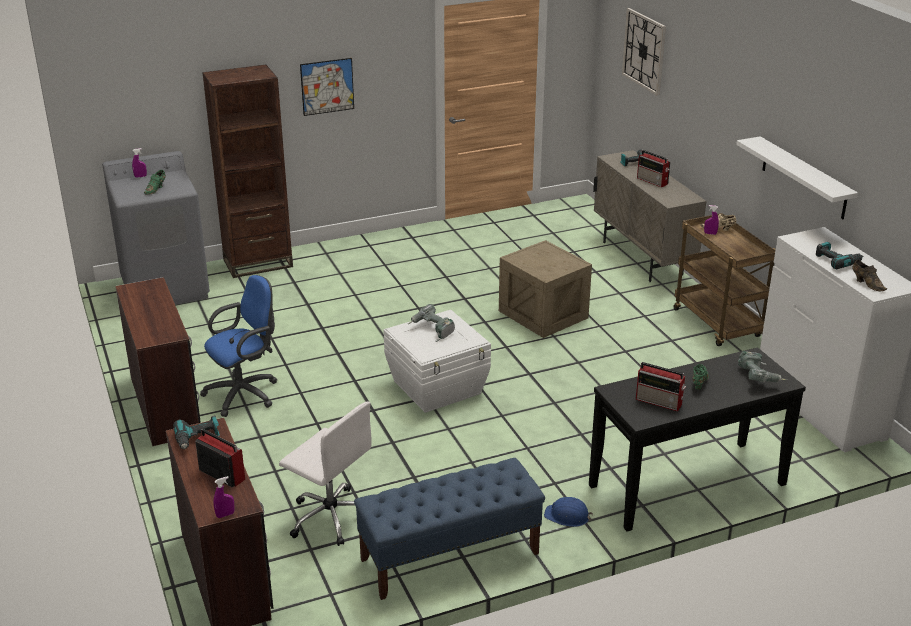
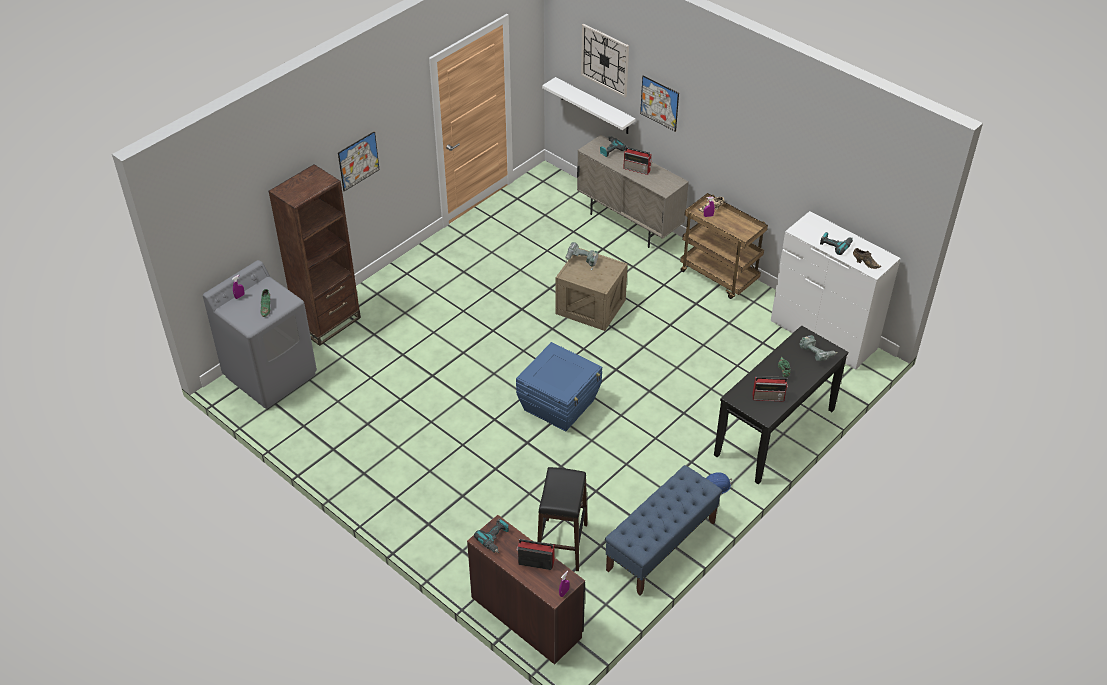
camera: 25 degrees left, 15 degrees up
(166, 405) = (369, 492): brown desk -> none
(245, 393) = (421, 460): blue office chair -> none
(330, 516) = (562, 544): white office chair -> black stool
(431, 330) = (552, 368): power drill -> power drill (581, 261)
(438, 387) = (560, 405): white storage box -> blue storage box
(687, 98) = (659, 103): none -> picture
(804, 178) = (786, 175): white shelf -> white shelf (594, 106)

